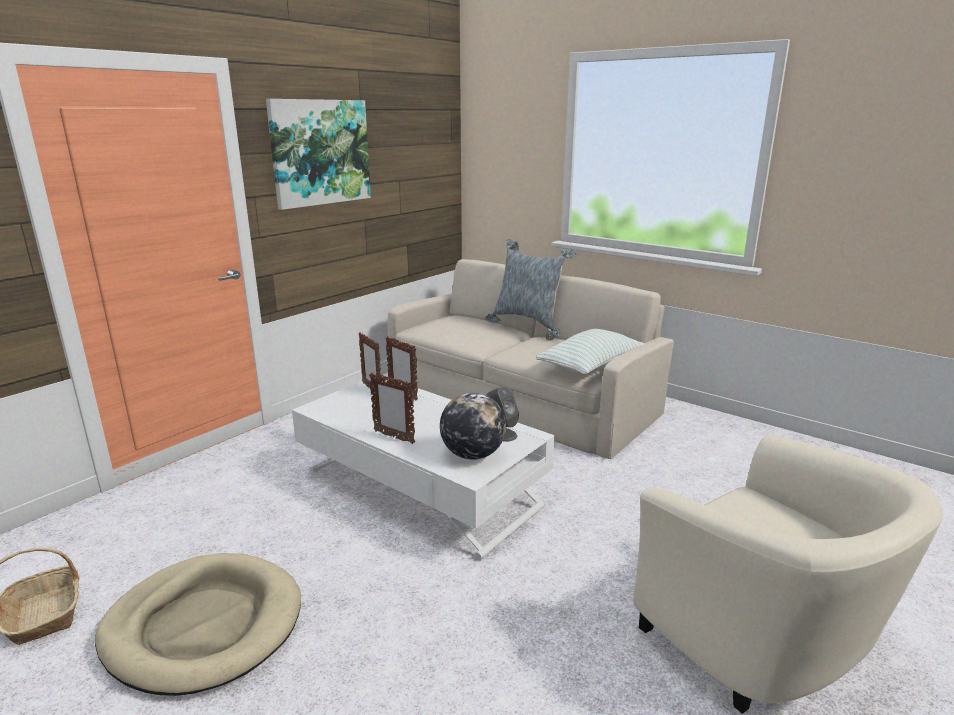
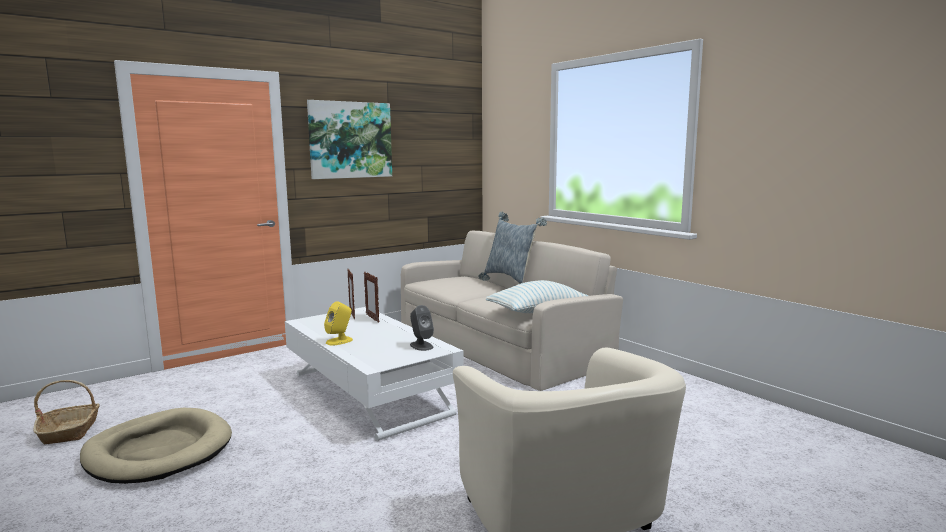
camera: 15 degrees right, 10 degrees down
(393, 437) = (339, 341): picture frame -> yellow speaker
(472, 455) = (386, 355): globe -> none

